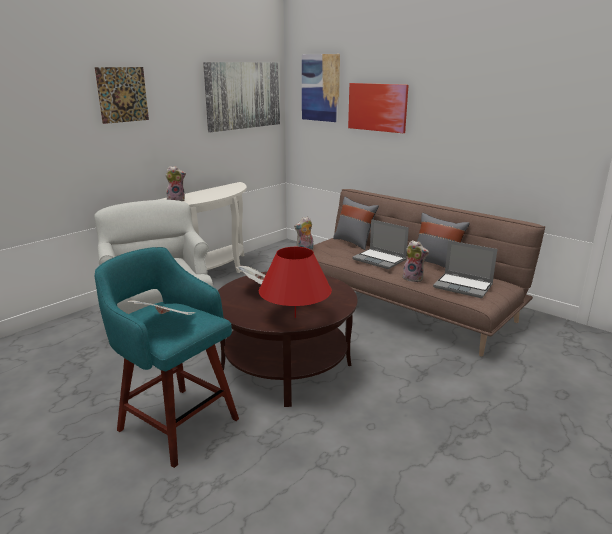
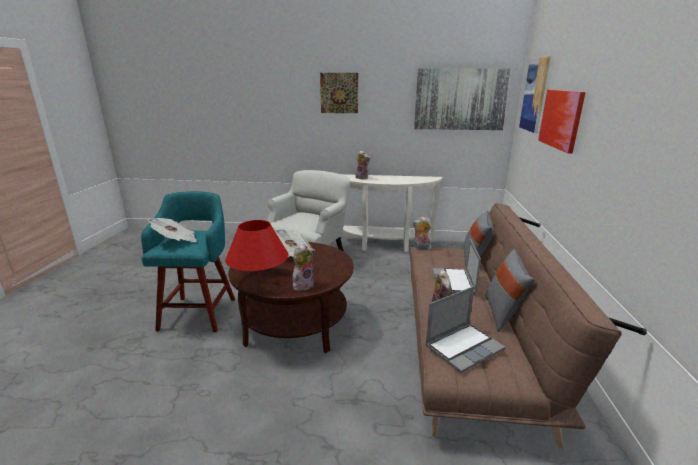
camera: 55 degrees right, 0 degrees up
(334, 301) = (303, 285): none -> plush toy
(463, 286) = (464, 347): laptop -> laptop turned 120 degrees counterclockwise

